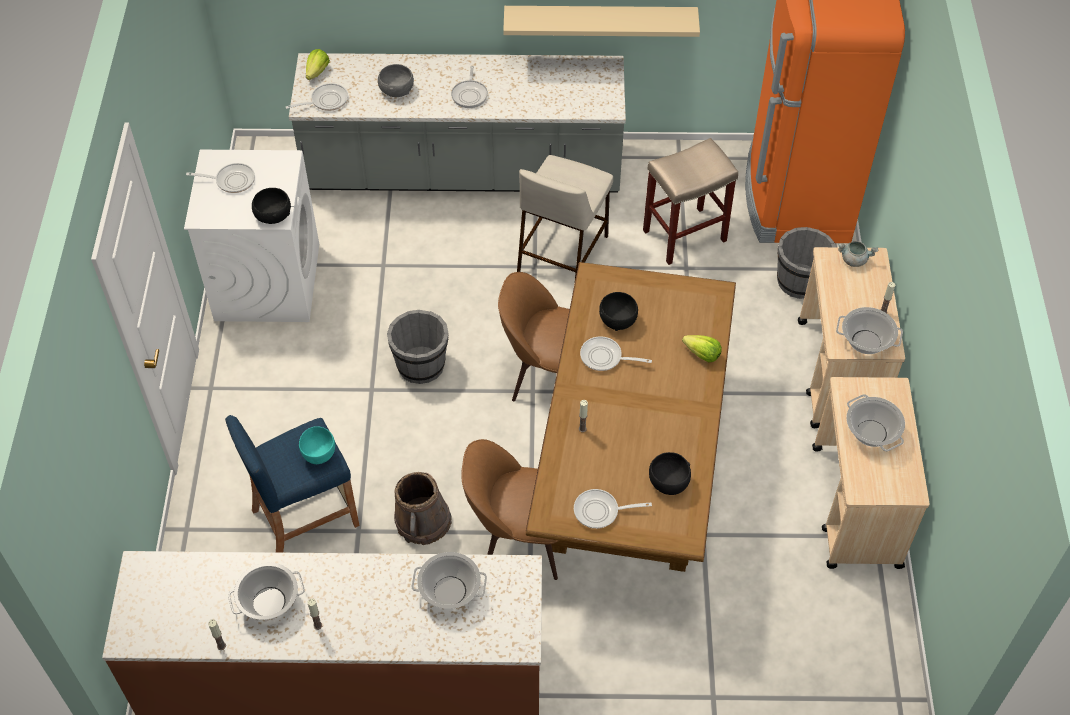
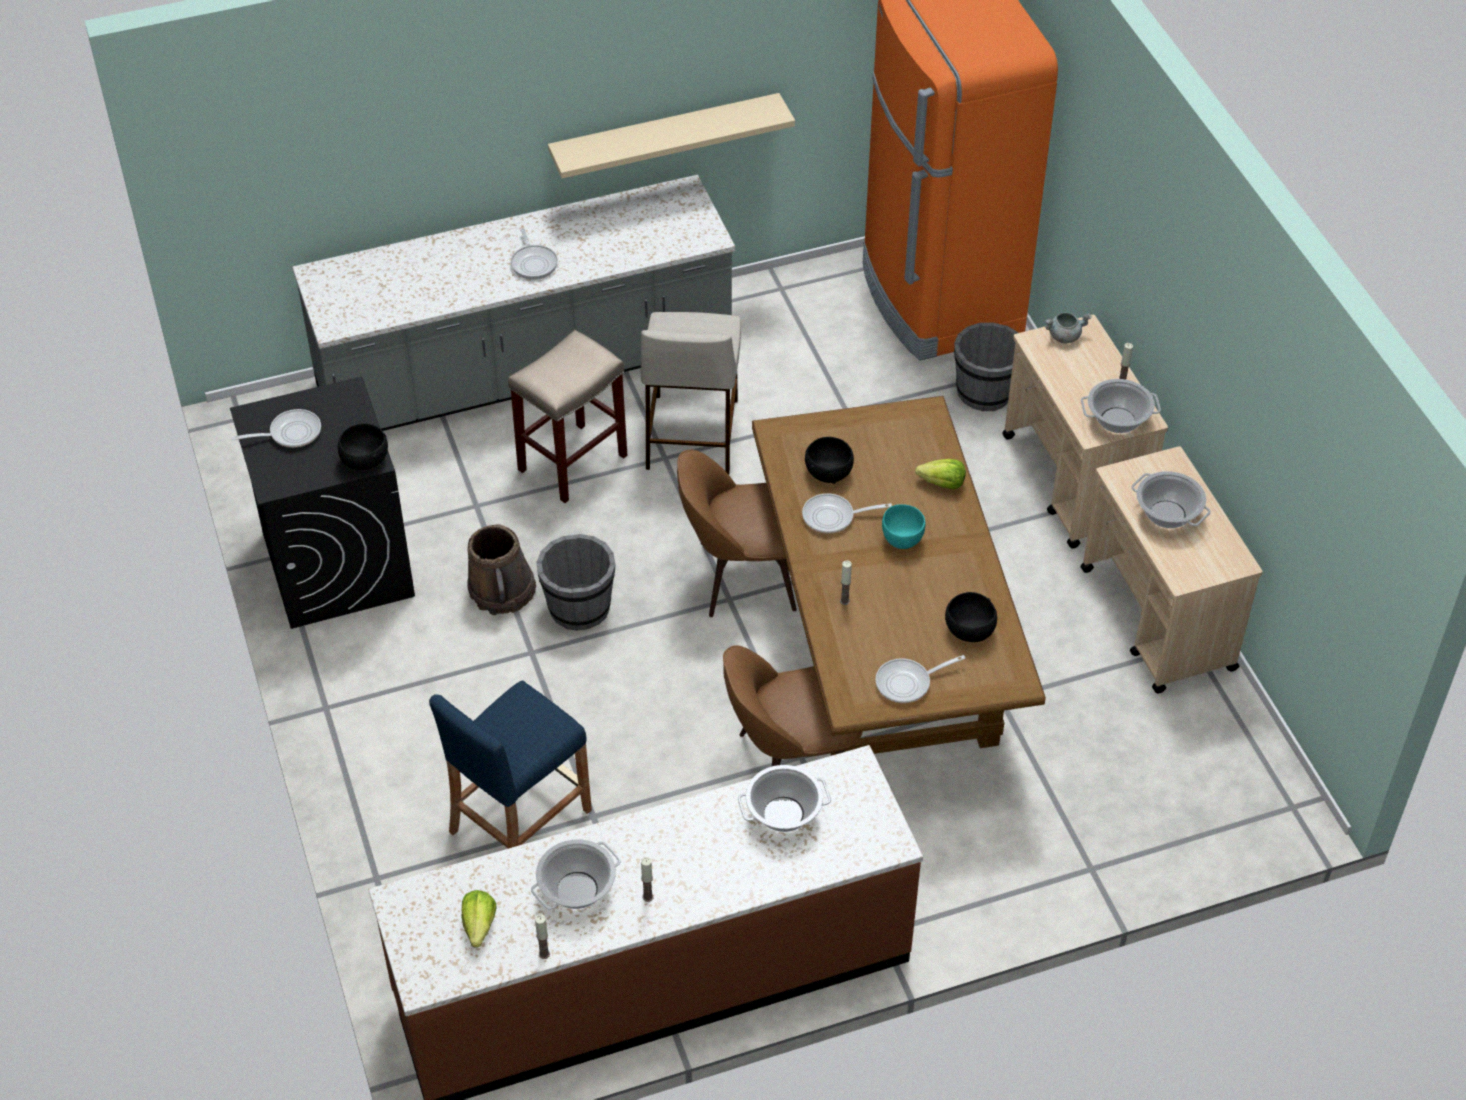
camera: 20 degrees left, 5 degrees down
(267, 281) = (337, 564): white washing machine -> black washing machine
(317, 72) = (329, 283): lettuce -> lettuce (479, 926)
(319, 454) = (542, 720): turquoise bowl -> turquoise bowl (902, 539)
(326, 101) = (357, 313): frying pan -> none
(396, 90) = (440, 280): grey bowl -> none
(423, 521) = (666, 782): brown bucket -> brown bucket (502, 590)
(685, 235) = (828, 374): beige stool -> beige stool (573, 461)

